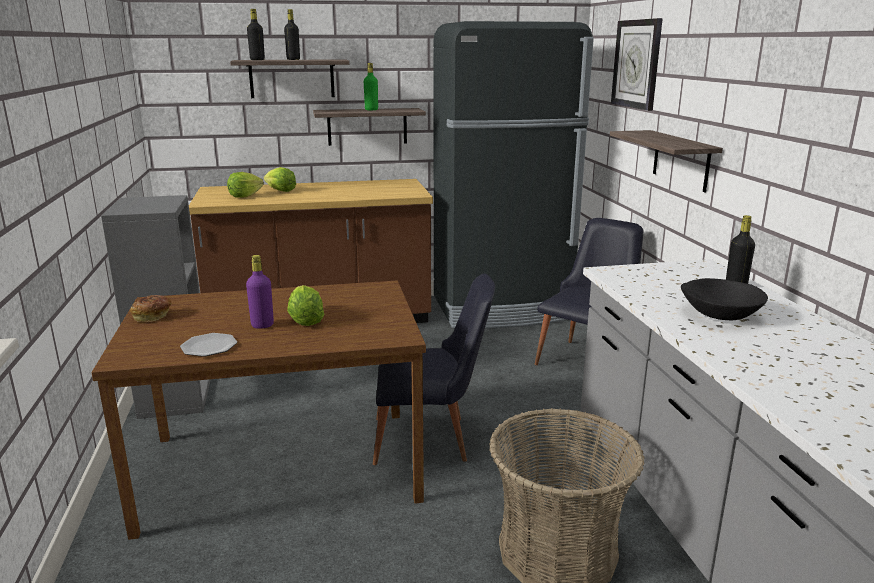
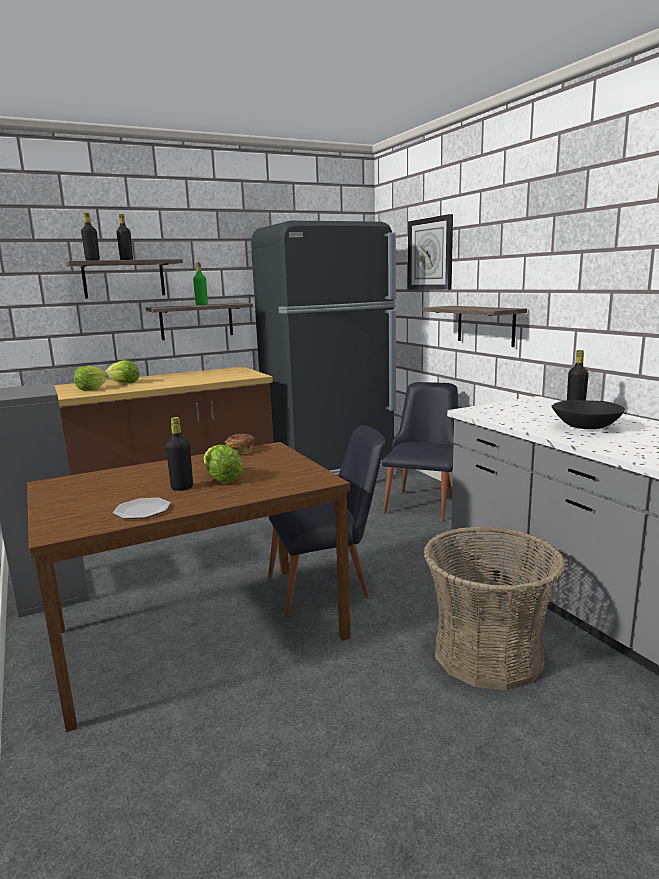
camera: 15 degrees left, 5 degrees down
(153, 317) = (59, 495): bread -> bread (240, 451)
(262, 325) = (182, 487): purple bottle -> black bottle

